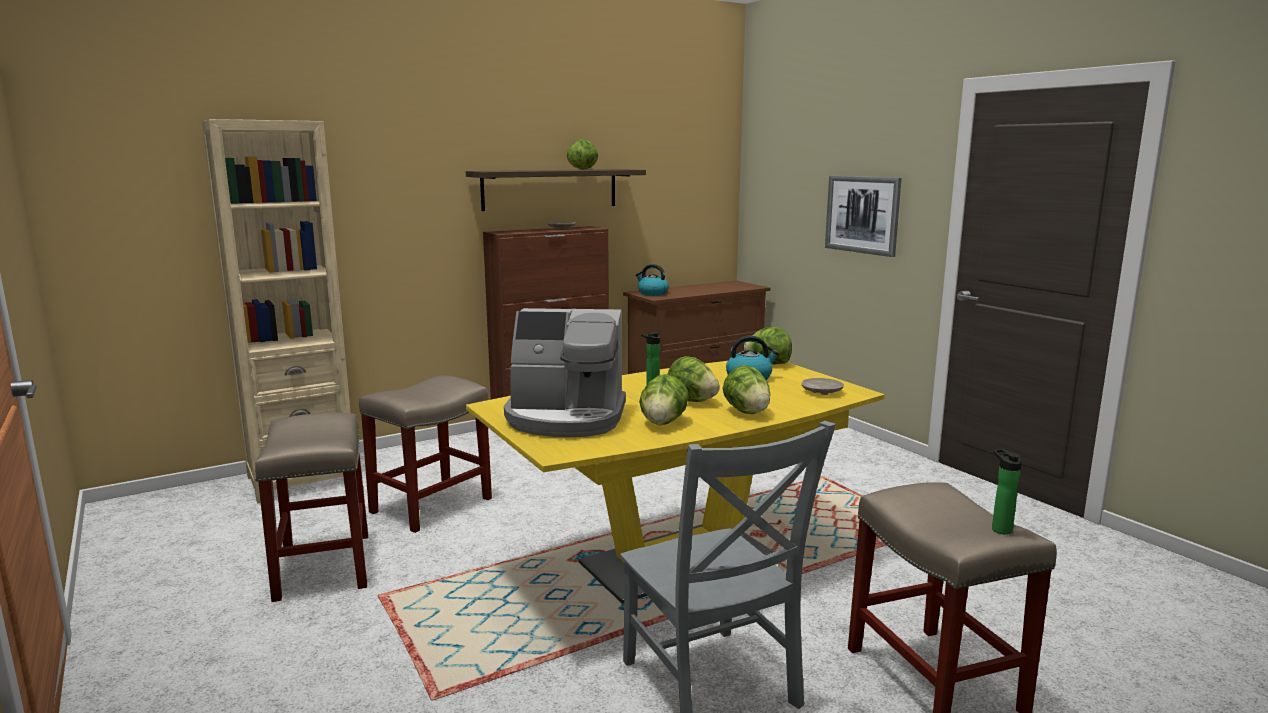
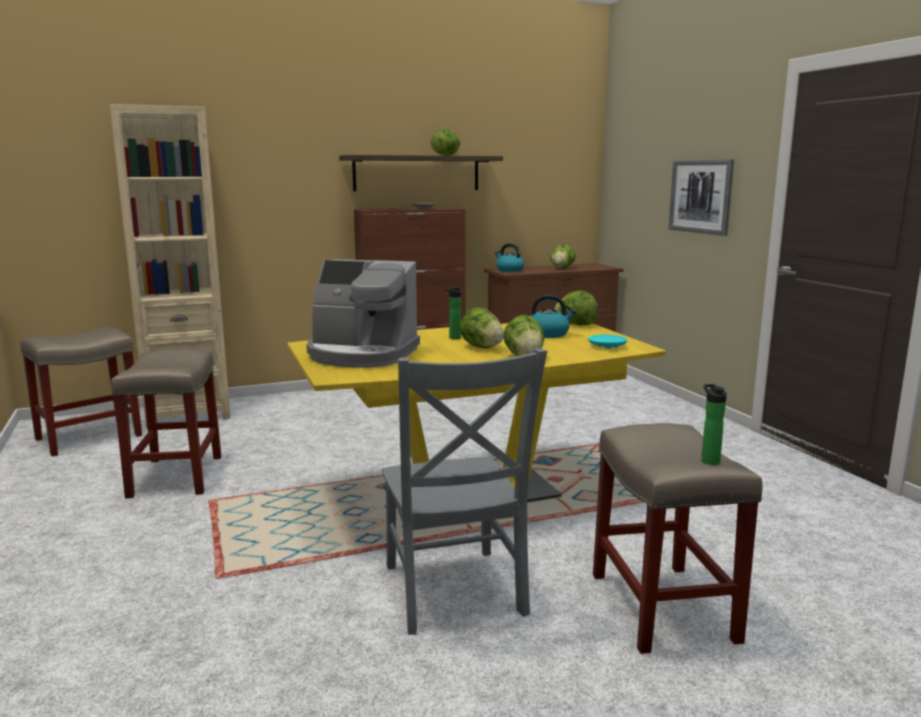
camera: 10 degrees right, 0 degrees up
(432, 504) = (283, 438): beige stool -> beige stool (90, 437)
(663, 423) = (442, 361): lettuce -> lettuce (562, 268)
(821, 392) = (607, 346): beige plate -> turquoise plate

